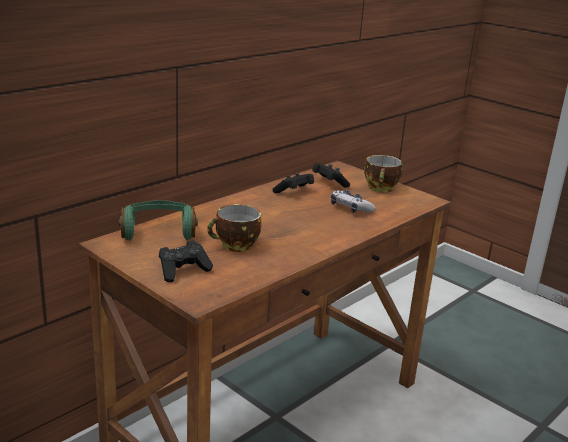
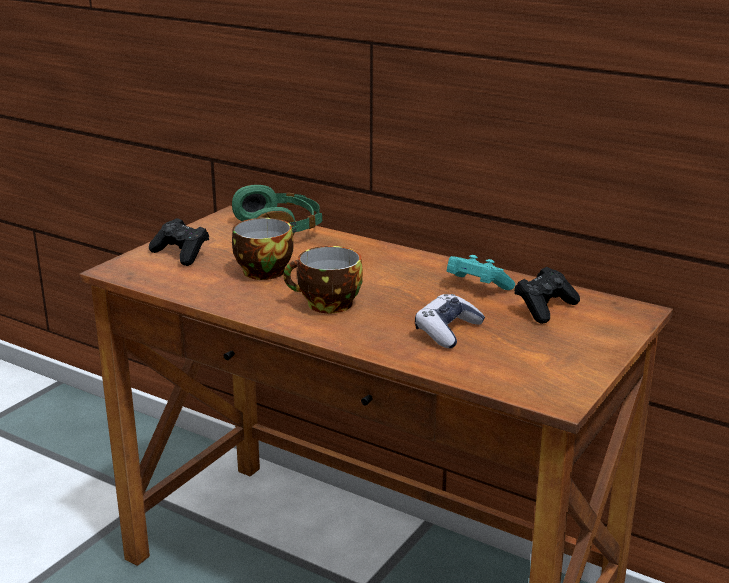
camera: 80 degrees right, 0 degrees up
(294, 192) = (476, 287): black game controller -> turquoise game controller
(381, 188) = (568, 352): cup -> cup (326, 305)

